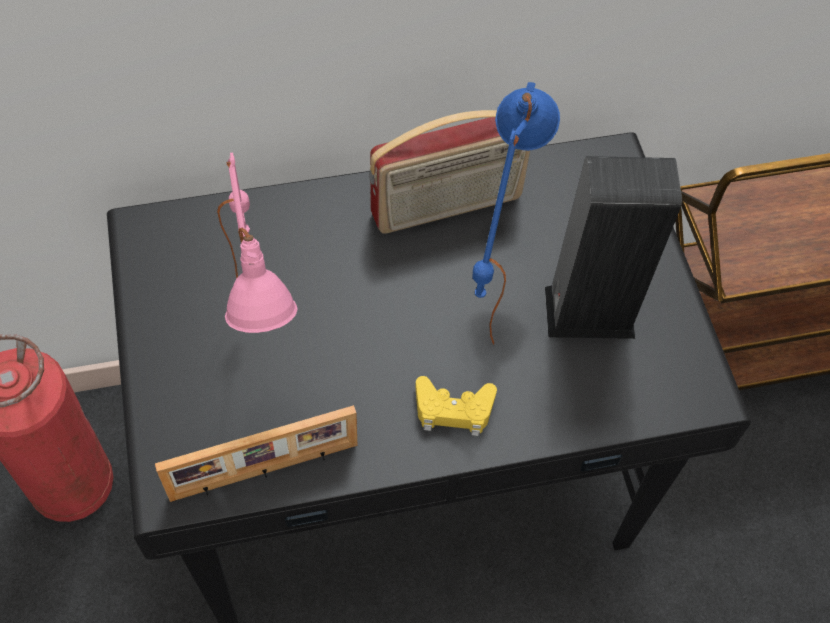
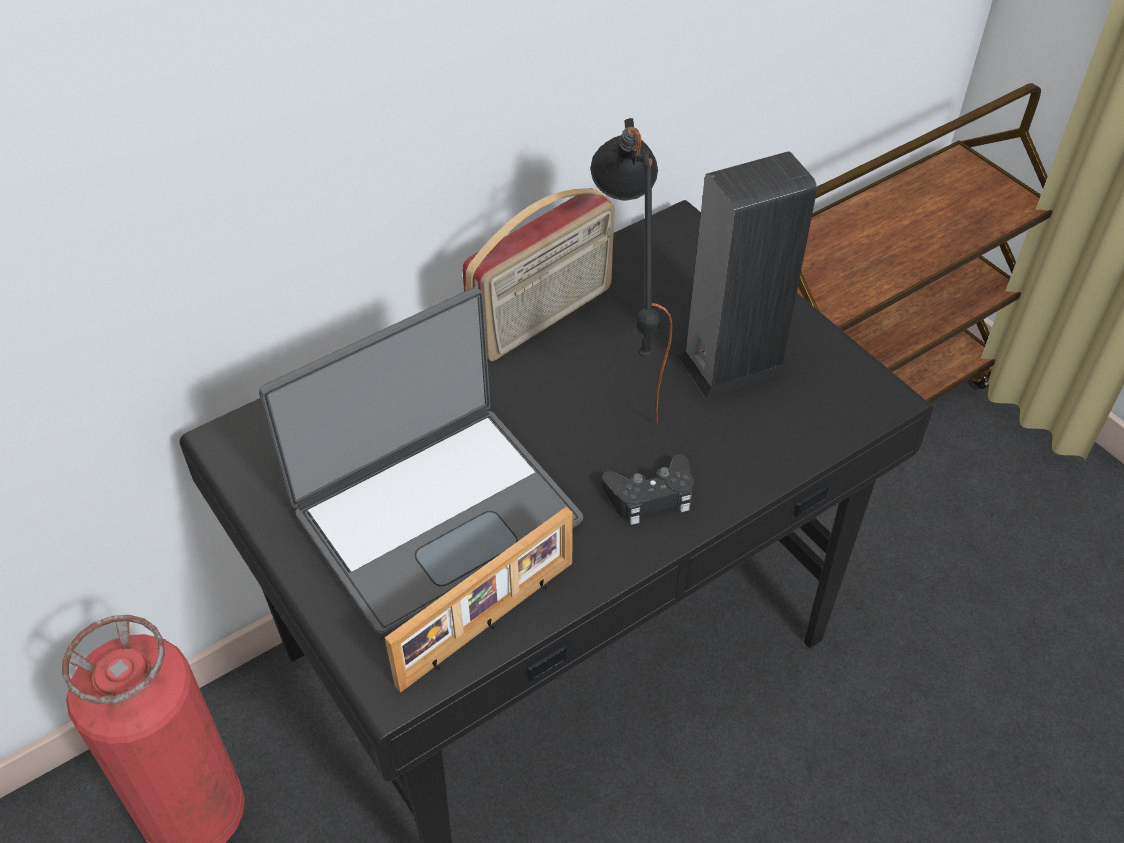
camera: 20 degrees left, 10 degrees down
(269, 357) = (435, 515): pink table lamp -> laptop
(453, 410) = (651, 495): yellow game controller -> black game controller
(489, 288) = (624, 375): blue table lamp -> black table lamp

